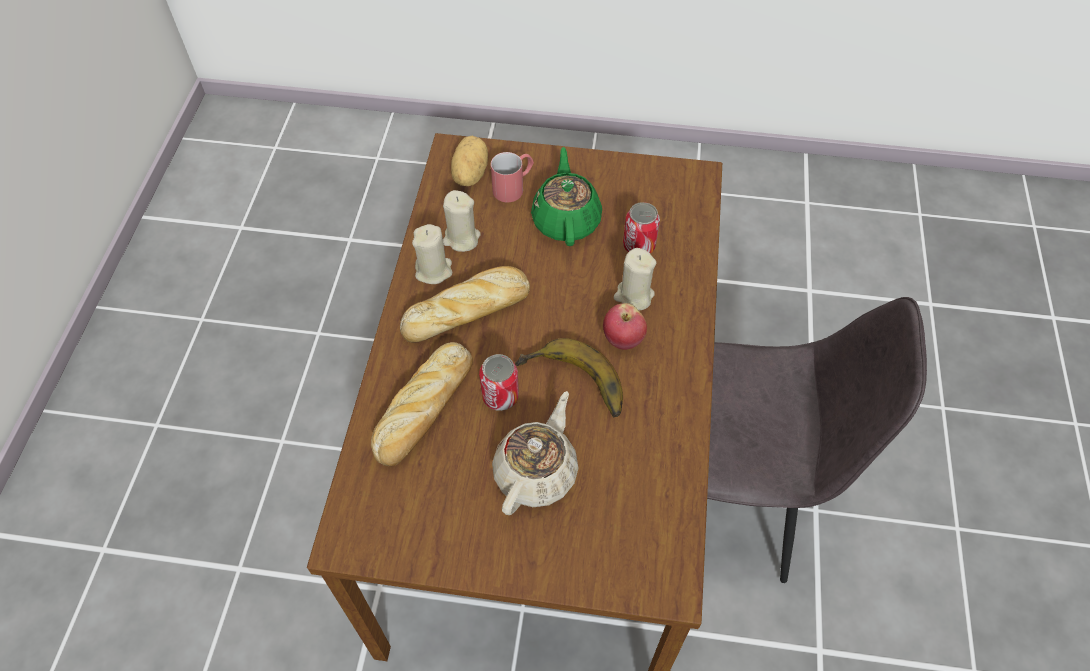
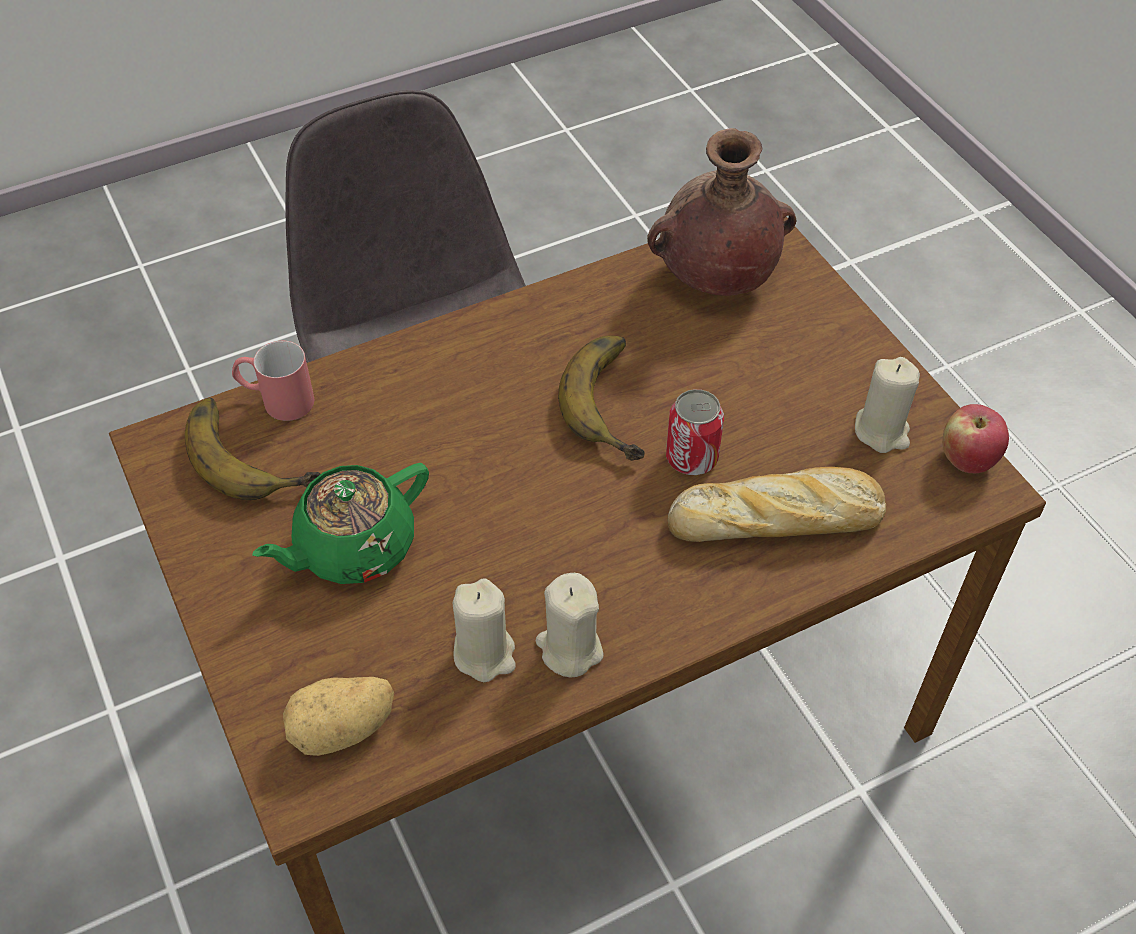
camera: 125 degrees left, 5 degrees down
(469, 310) = (599, 565): bread -> none
(514, 187) = (329, 650): red mug -> red mug (276, 400)
(536, 472) = (748, 376): beige teapot -> none
(623, 339) = (511, 389): apple -> apple (967, 460)
(633, 296) = (435, 411): beige candle -> beige candle (882, 431)
(638, 515) = (715, 279): none -> brown vase
(639, 245) = (343, 445): can -> none
(663, 209) = (253, 451): none -> banana

